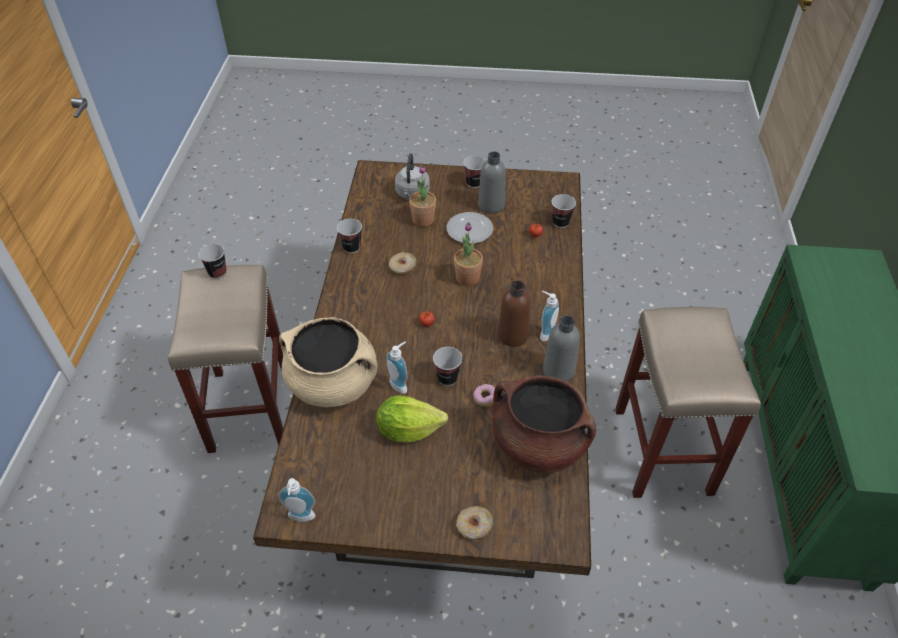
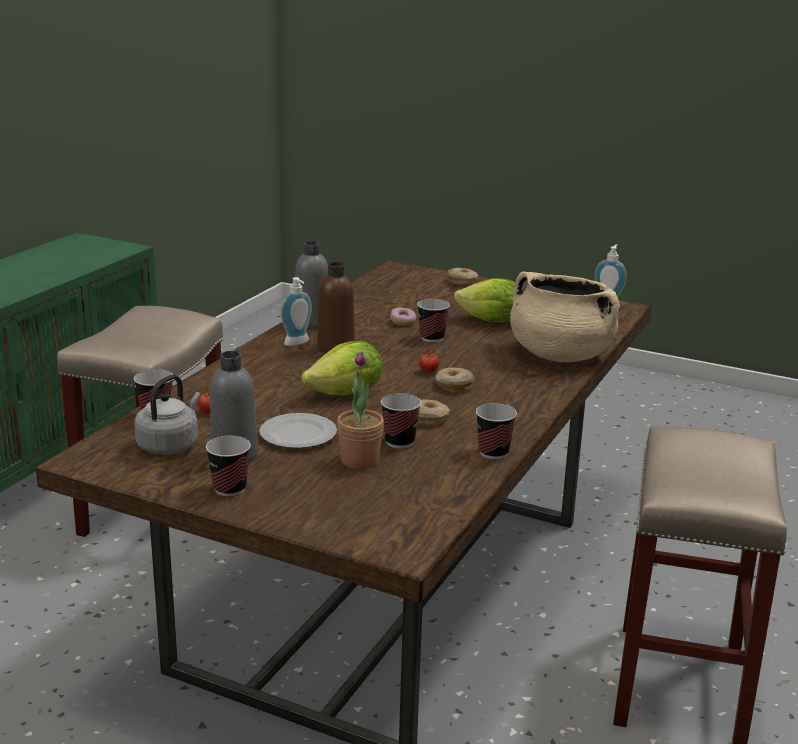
camera: 160 degrees left, 25 degrees down
(217, 272) = (718, 495): cup -> cup (399, 442)
(400, 384) = (485, 343): soap dispenser -> none
(401, 310) = (453, 385): none -> donut
(412, 194) = (352, 497): grey kettle -> grey kettle (170, 445)
(467, 278) = (346, 394): potted plant -> lettuce
(538, 444) = (375, 297): brown cooking pot -> none

